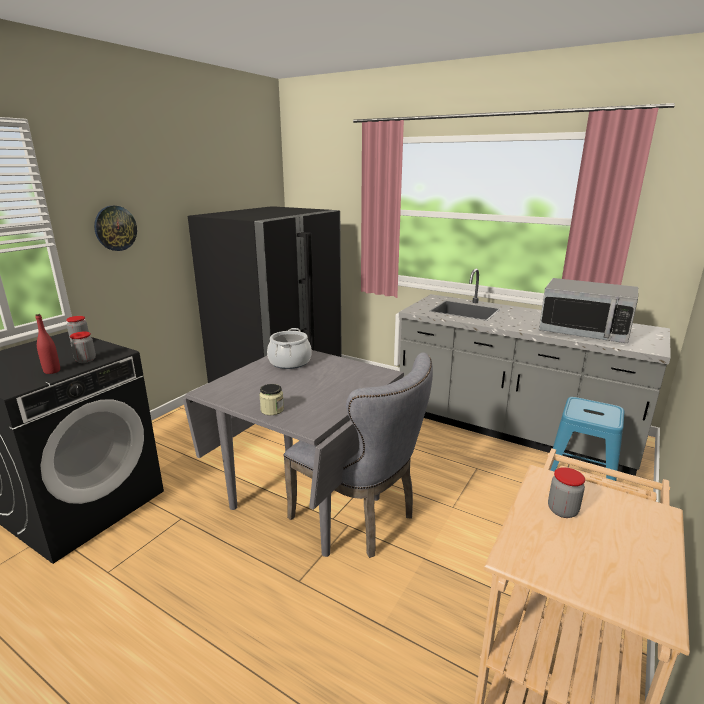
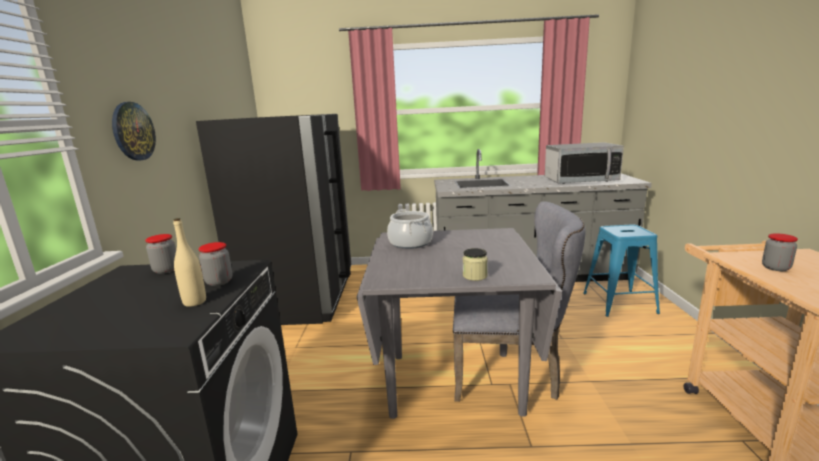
camera: 30 degrees left, 5 degrees down
(52, 371) = (194, 302): red bottle -> beige bottle

